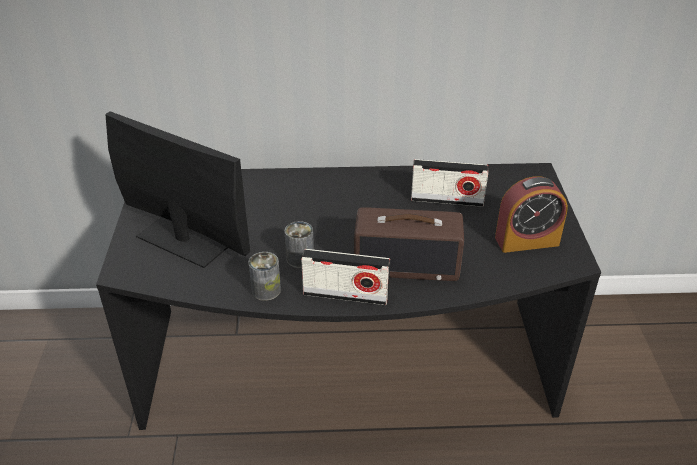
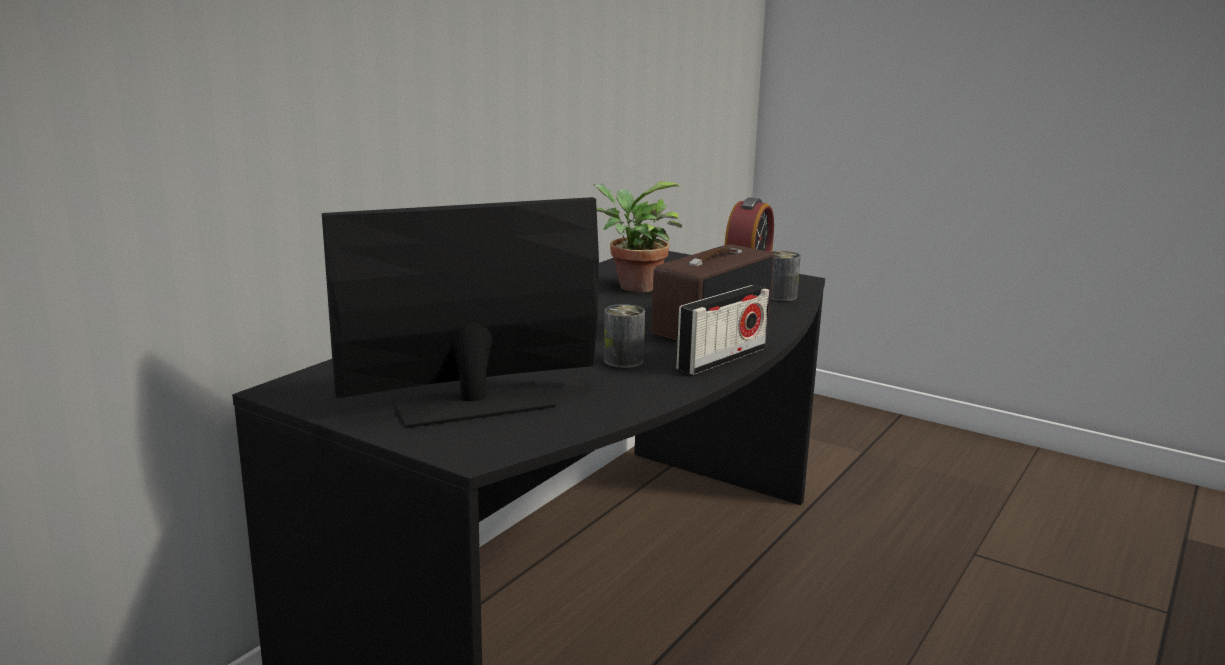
camera: 55 degrees left, 20 degrees down
(266, 290) = (655, 388): can -> can (780, 296)
(447, 200) = (632, 286): radio -> potted plant

